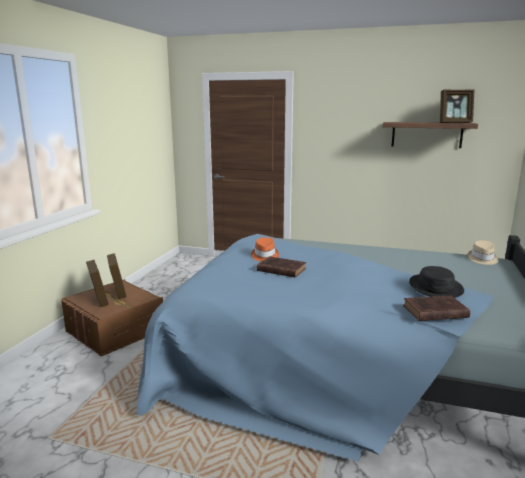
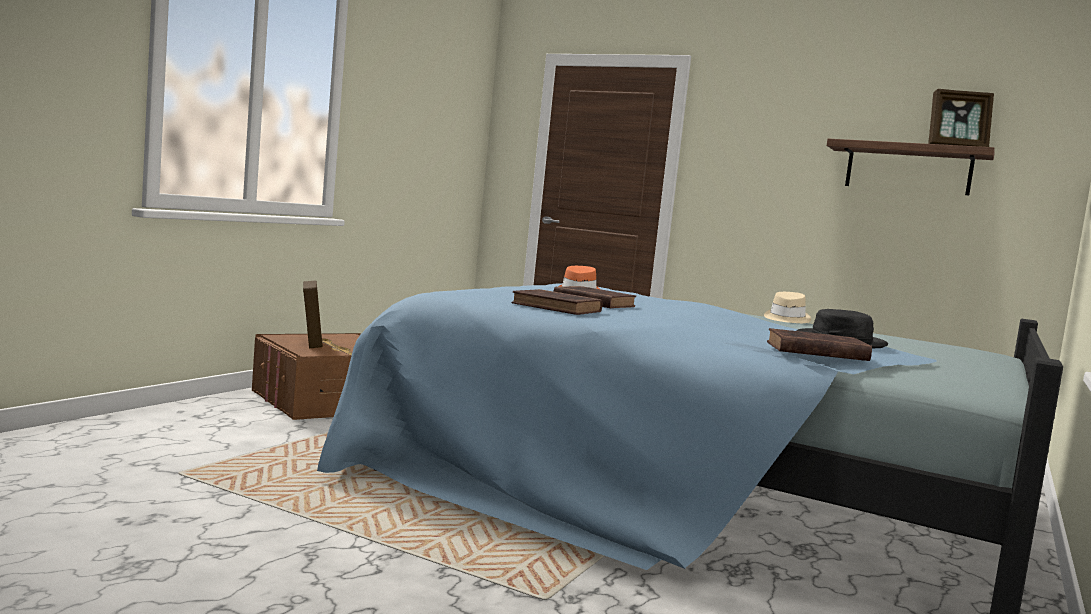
camera: 10 degrees right, 10 degrees down
(118, 292) = (343, 341): picture frame -> none
(269, 289) = (558, 308): none -> brown book
(482, 259) = (960, 346): beige hat -> beige hat (786, 319)

